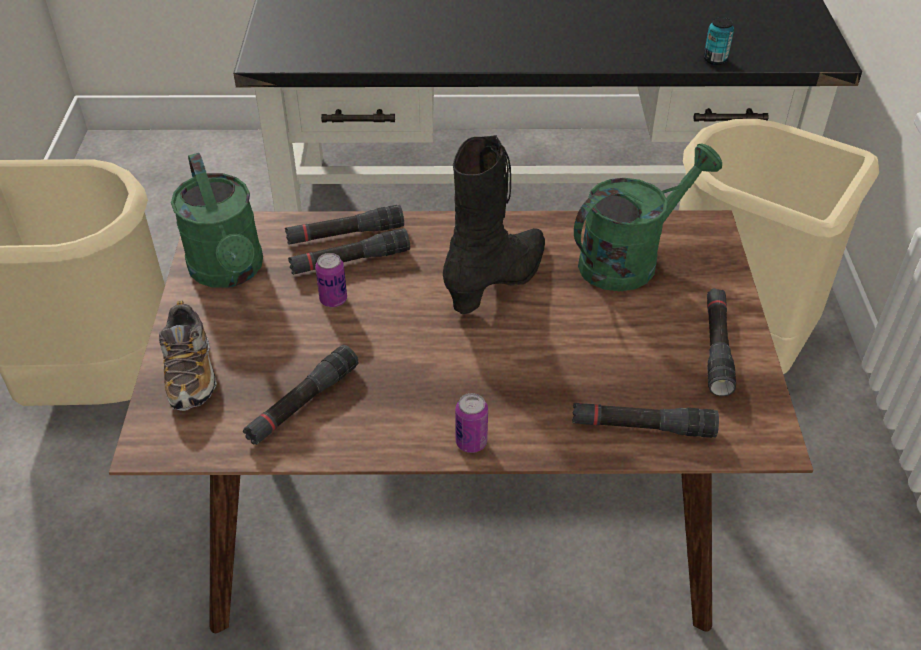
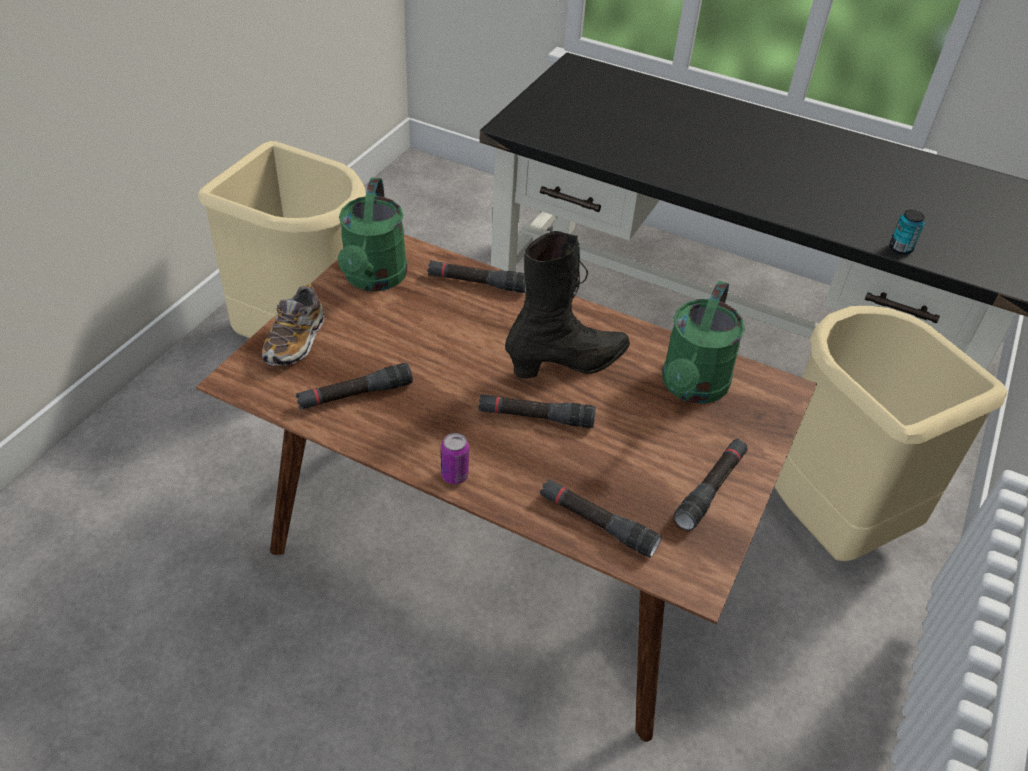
camera: 25 degrees right, 0 degrees up
(333, 300) = (432, 328): can -> none
(350, 261) = (466, 304): black flashlight -> black flashlight (536, 417)
(629, 258) = (692, 388): green watering can -> green watering can turned 120 degrees clockwise

